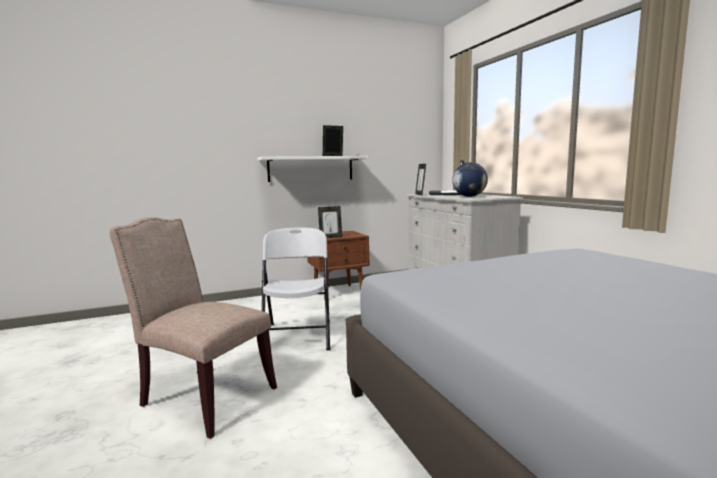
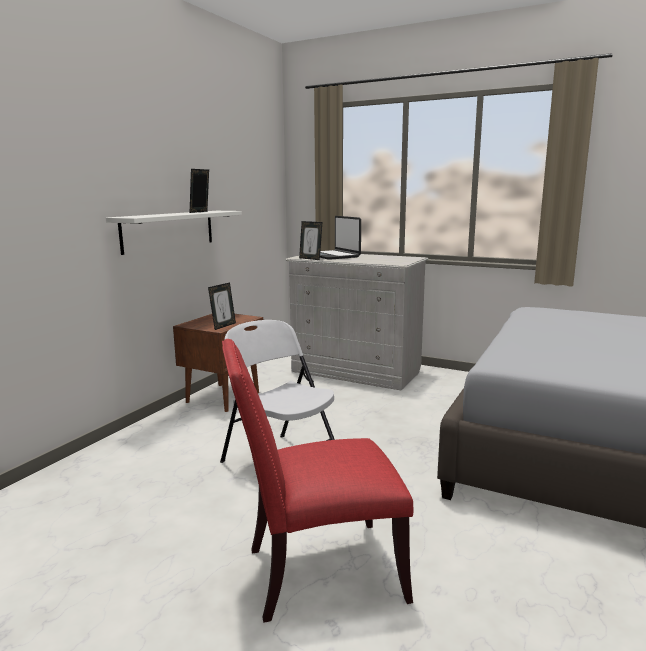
camera: 40 degrees left, 5 degrees up
(203, 397) = (317, 573): beige chair -> red chair
(469, 196) = (380, 260): globe -> none

